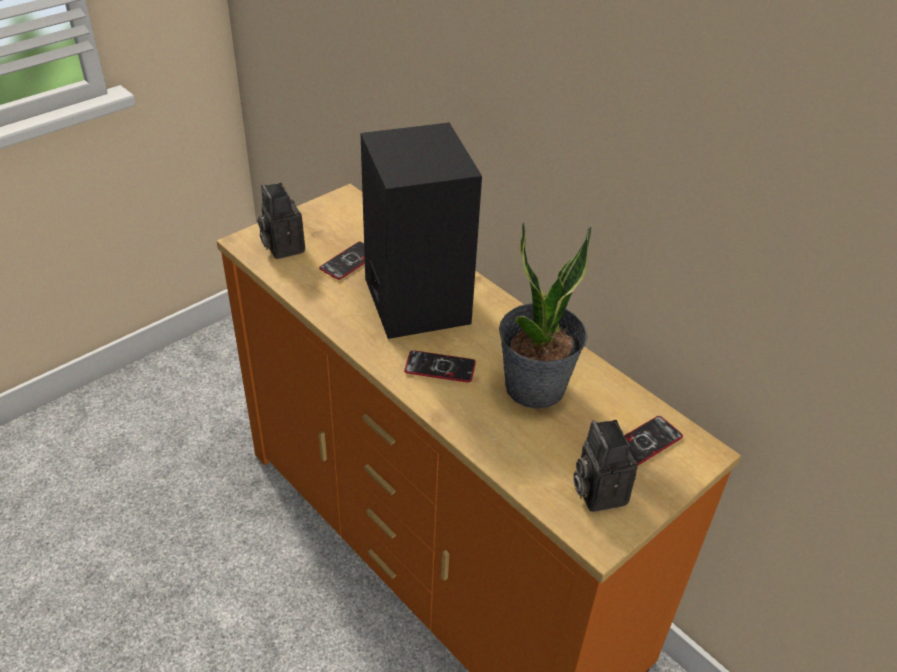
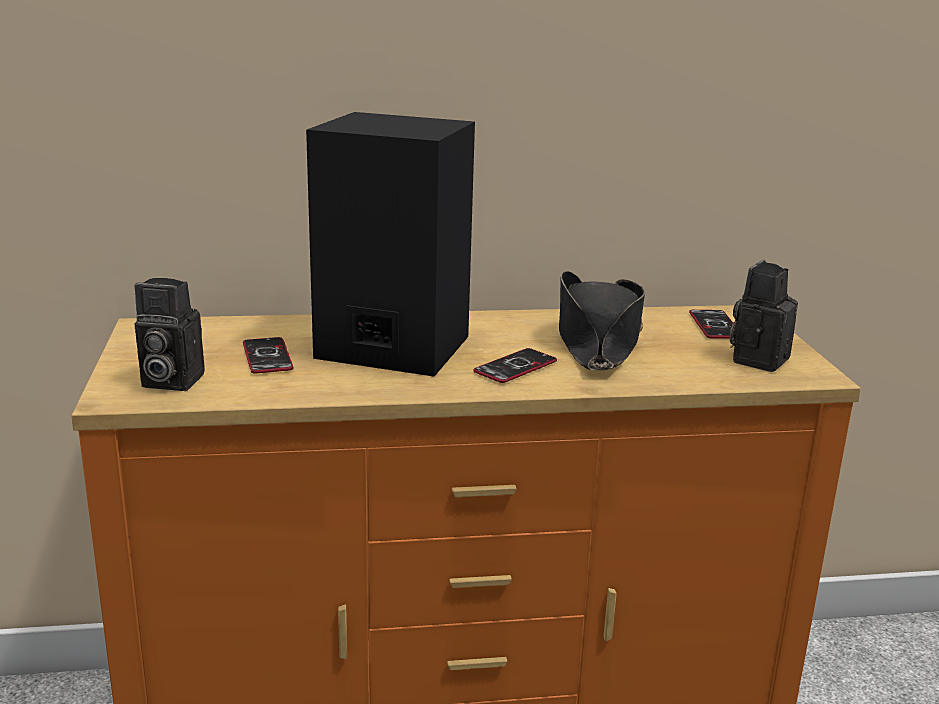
camera: 55 degrees left, 20 degrees down
(535, 387) = (597, 340): potted plant -> black hat
(597, 491) = (758, 359): camera -> camera turned 105 degrees clockwise

